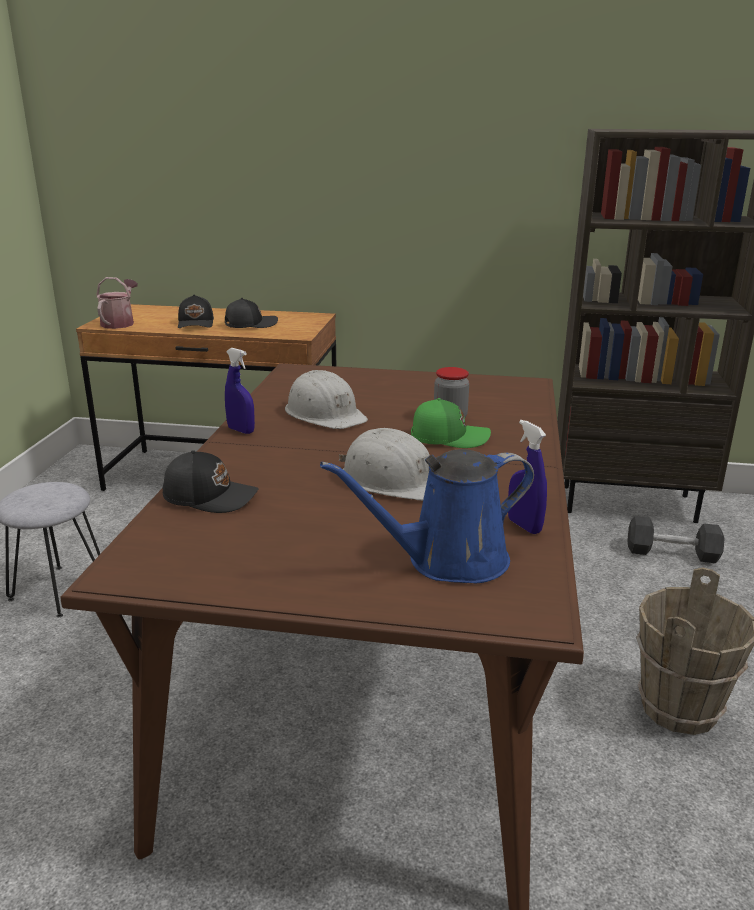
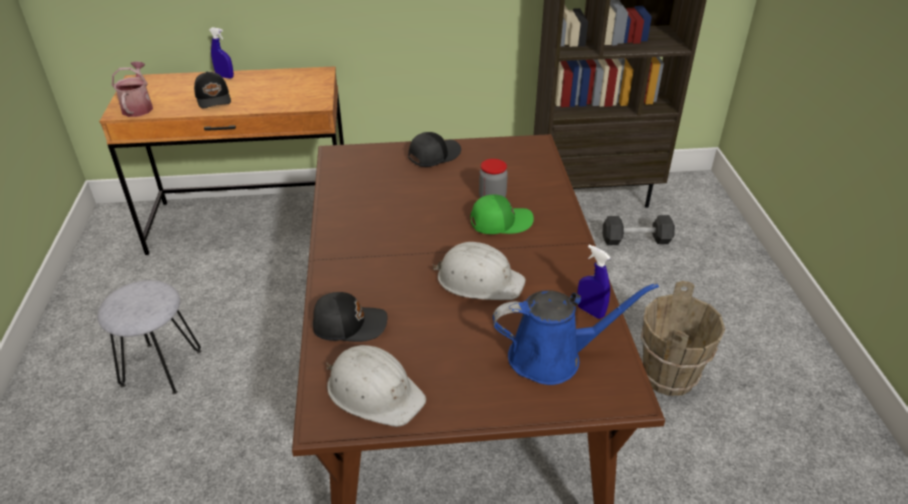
camera: 15 degrees left, 15 degrees up
(241, 430) = (332, 241): blue spray bottle -> blue spray bottle (225, 77)
(250, 324) = (265, 93): black cap -> black cap (433, 155)
(325, 414) = (391, 209): white hard hat -> white hard hat (374, 391)
(448, 561) = (552, 357): blue watering can -> blue watering can turned 150 degrees counterclockwise

